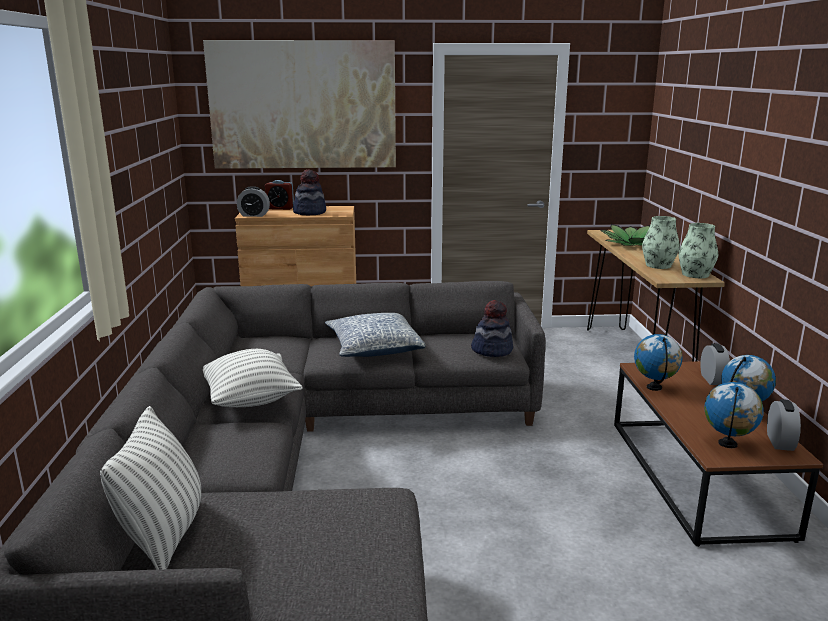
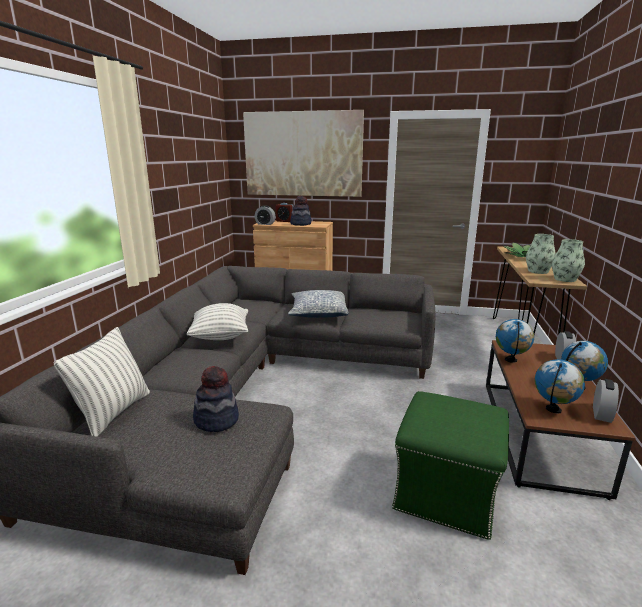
camera: 15 degrees right, 0 degrees up
(492, 350) = (398, 321): hat -> hat (216, 420)
(621, 569) = (447, 493): none -> green ottoman

